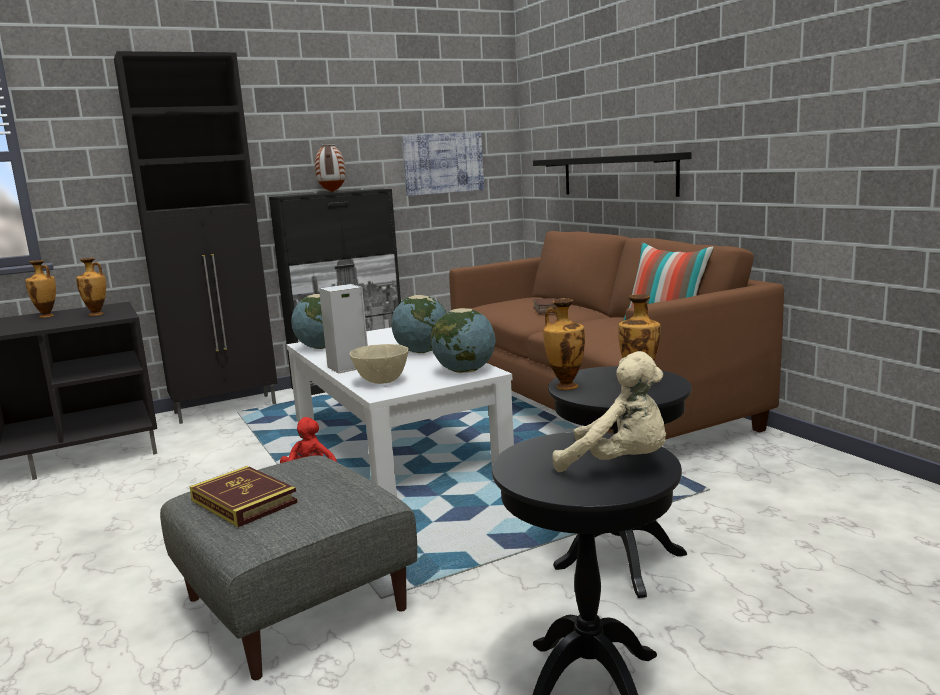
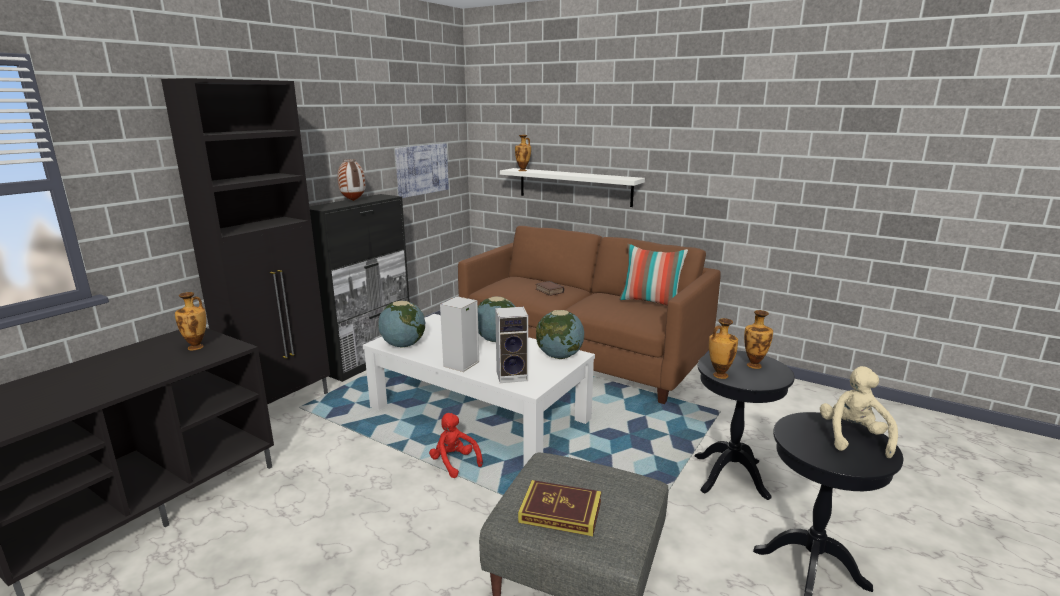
camera: 30 degrees left, 5 degrees up
(47, 316) = (133, 356): vase -> vase (523, 170)
(382, 381) = (513, 375): beige bowl -> speaker
(617, 175) = (574, 186): black shelf -> white shelf
(619, 464) = (853, 437): beige plush toy -> beige plush toy turned 75 degrees counterclockwise

